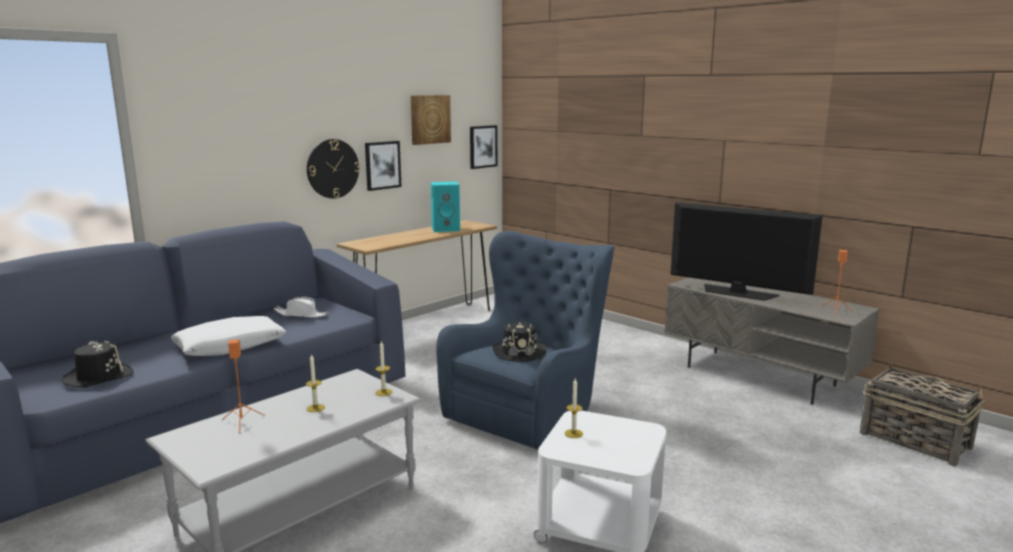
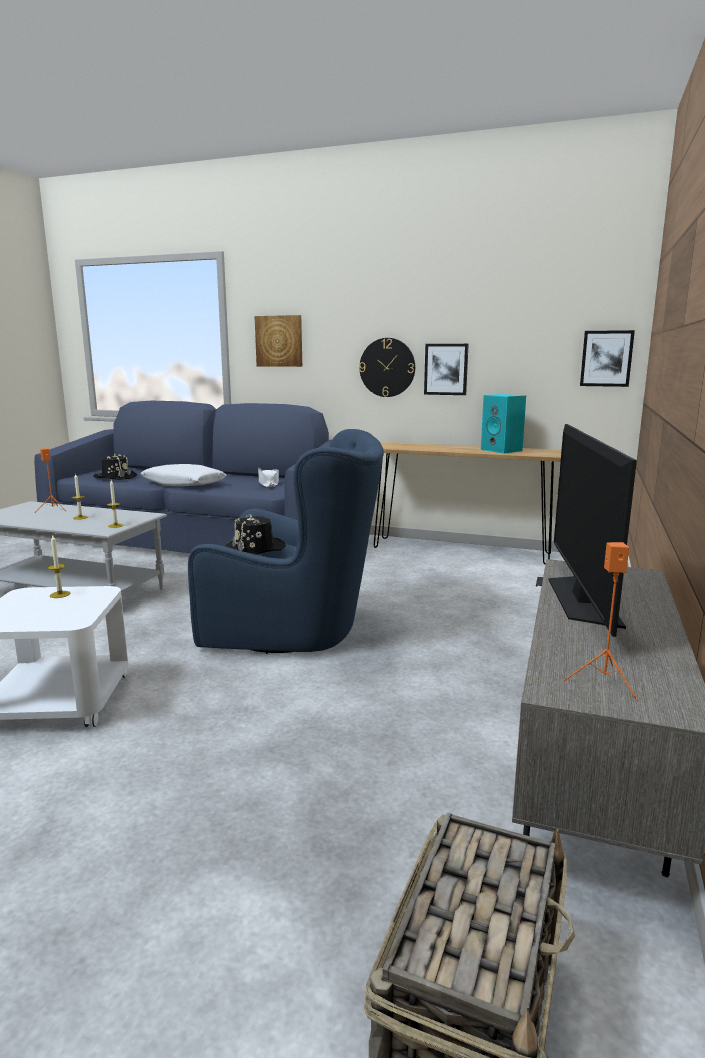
camera: 65 degrees right, 0 degrees up
(429, 119) = (518, 320): picture -> picture (279, 341)

